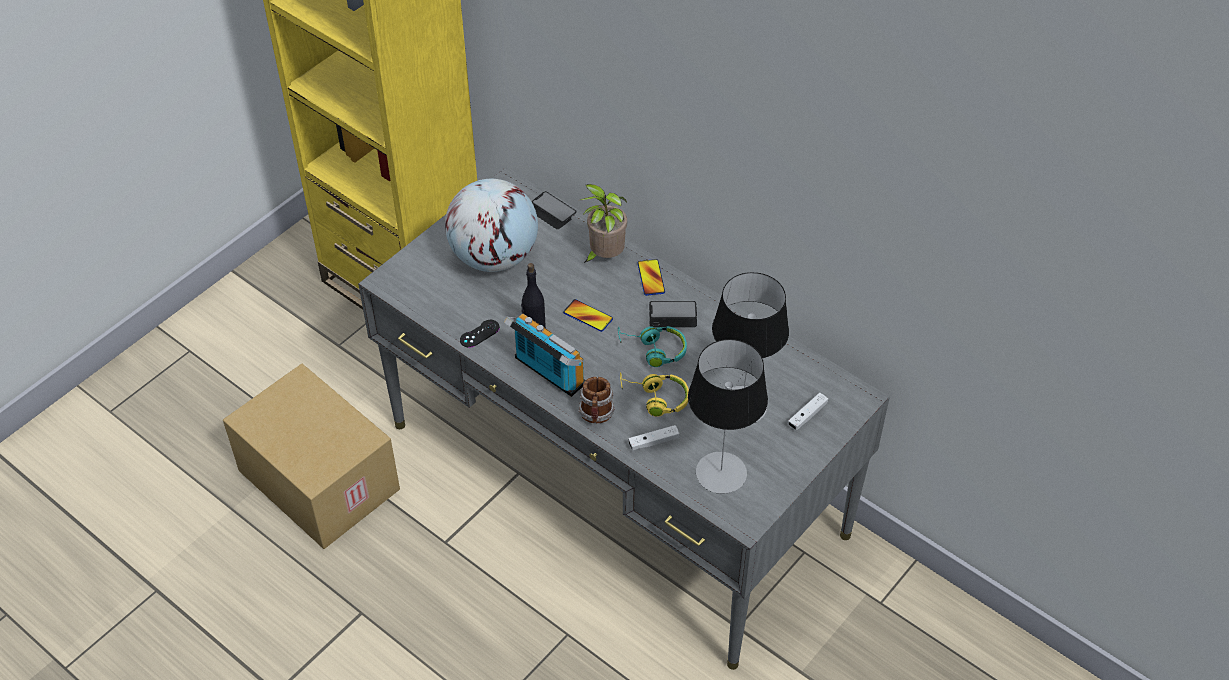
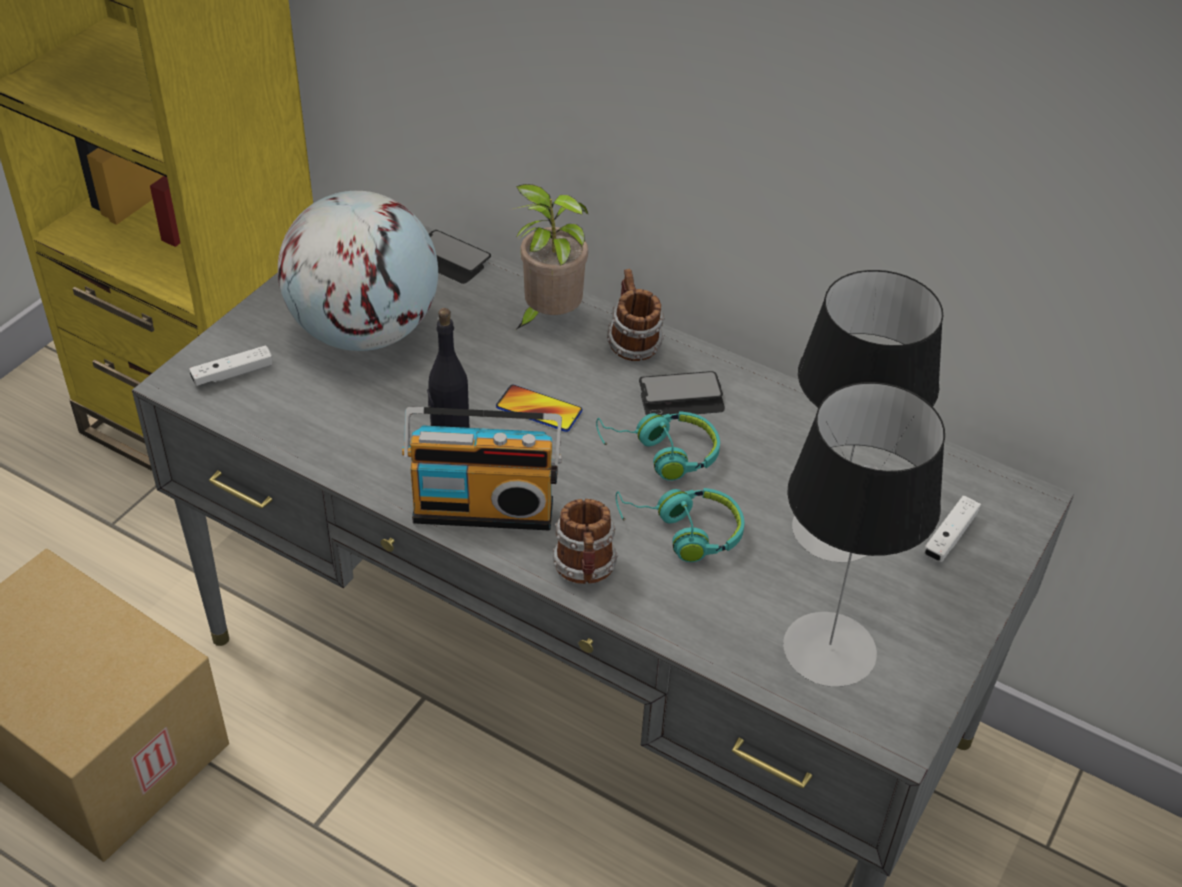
camera: 10 degrees left, 5 degrees down
(479, 334) = (355, 452): black game controller -> none
(547, 373) = (484, 507): radio -> radio turned 150 degrees clockwise
(651, 278) = (632, 343): phone -> mug
(653, 442) = (696, 607): white game controller -> white game controller (233, 374)
(655, 398) = (682, 532): yellow headphones -> turquoise headphones

